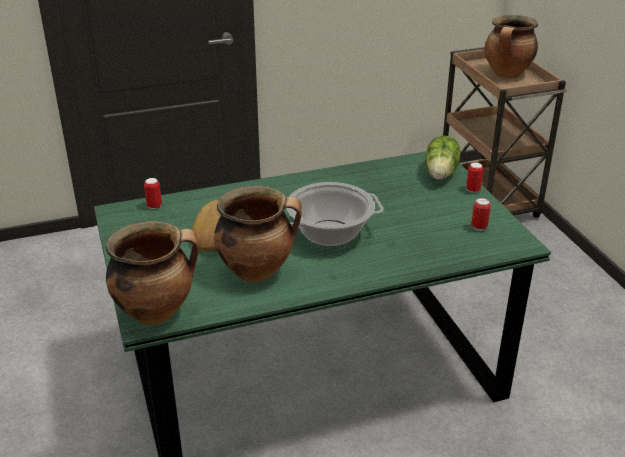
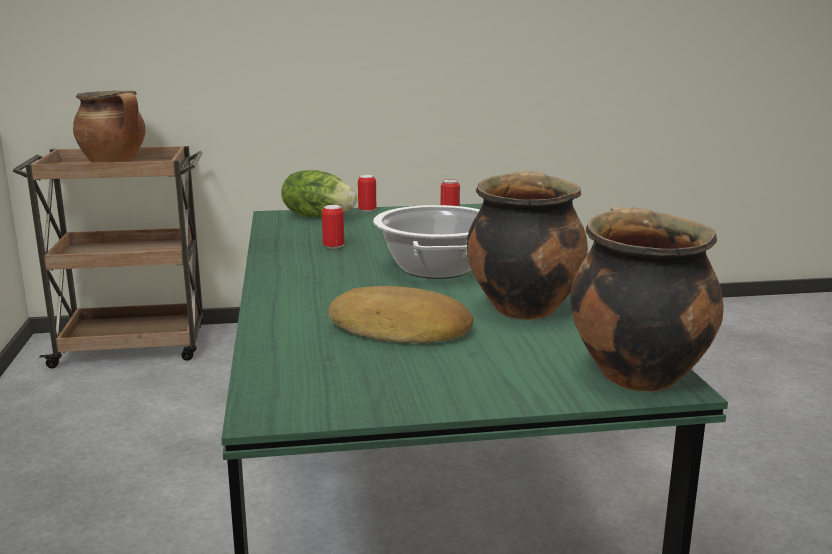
camera: 80 degrees left, 15 degrees down
(154, 206) = (275, 373): can -> can (333, 246)

